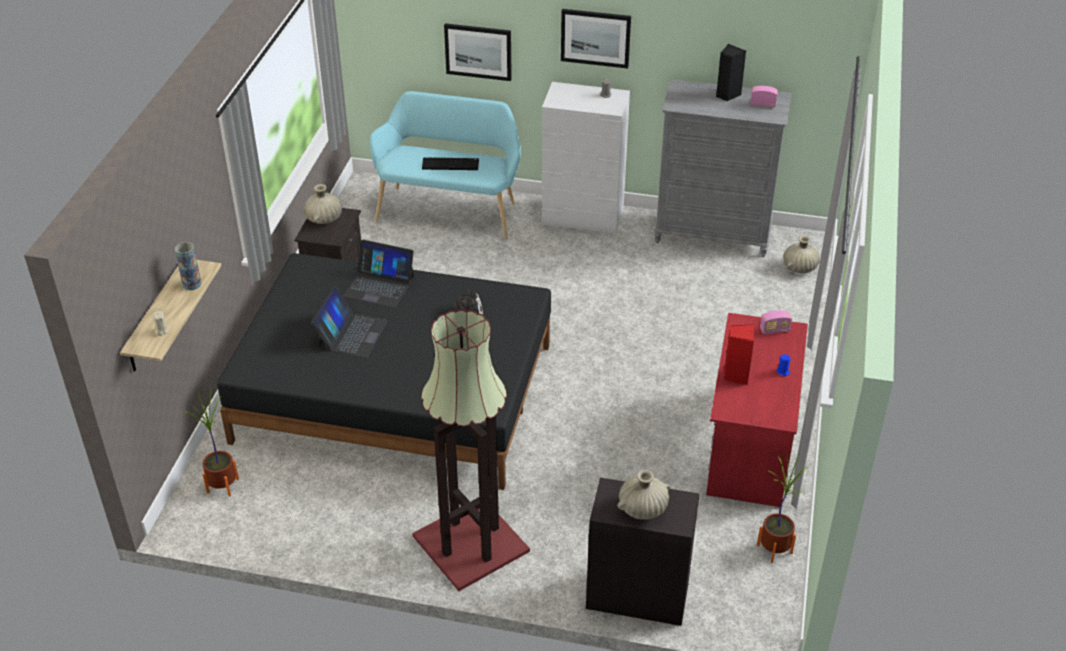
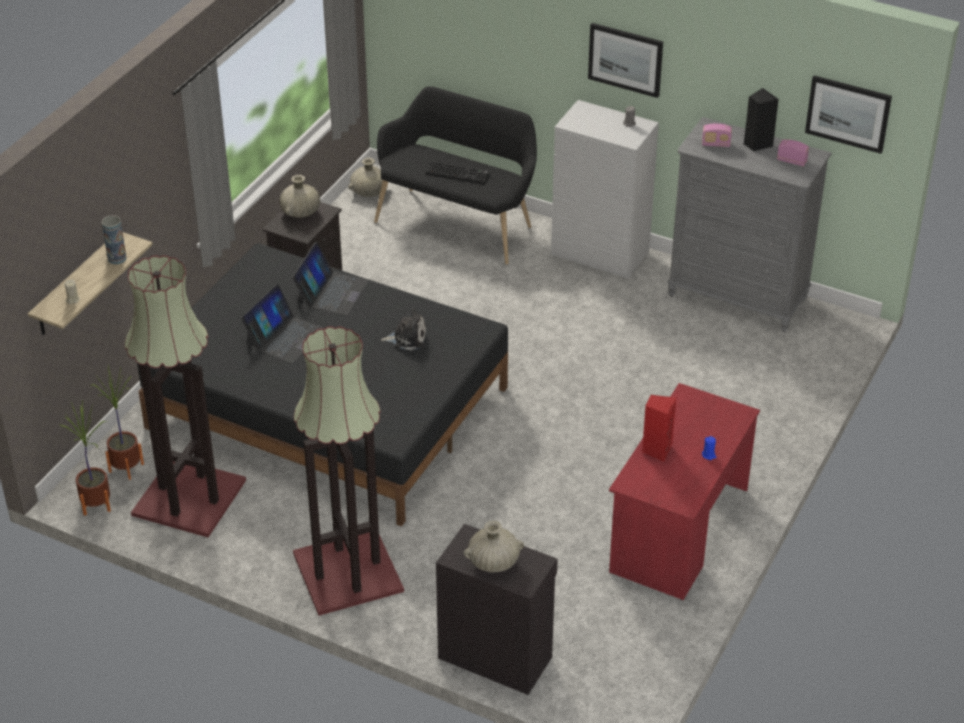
camera: 15 degrees right, 0 degrees up
(295, 503) = (190, 499): none -> floor lamp
(379, 286) = (332, 292): laptop -> laptop turned 105 degrees counterclockwise
(450, 209) = (458, 222): turquoise bench -> black bench
(478, 51) = (504, 55): picture -> picture (848, 113)
(774, 330) = (720, 410): radio -> radio (716, 144)
(775, 549) = (658, 640): potted plant -> potted plant (96, 504)
(799, 268) = (819, 351): beige vase -> beige vase (369, 192)

